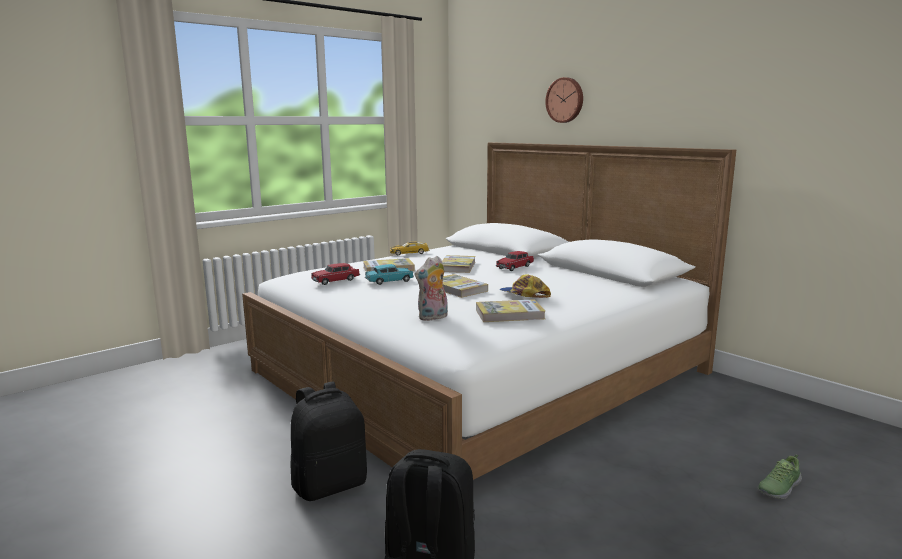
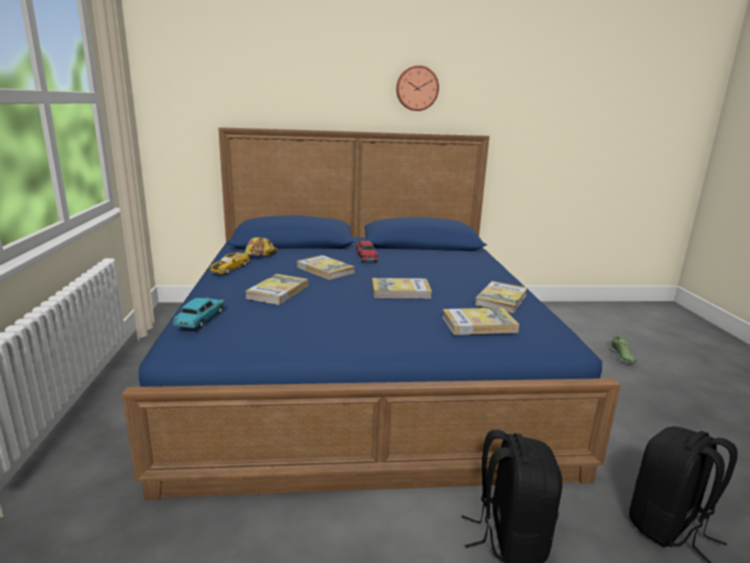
camera: 55 degrees left, 5 degrees up
(335, 281) = (276, 324): red toy car -> none
(389, 281) = (328, 305): turquoise toy car -> turquoise toy car (201, 320)
(433, 317) = (479, 324): plush toy -> book
(479, 371) = (361, 367): white bed -> blue bed
(523, 295) = (454, 280): cap -> cap (255, 255)
(565, 100) = (318, 85): wall clock -> wall clock (417, 88)

